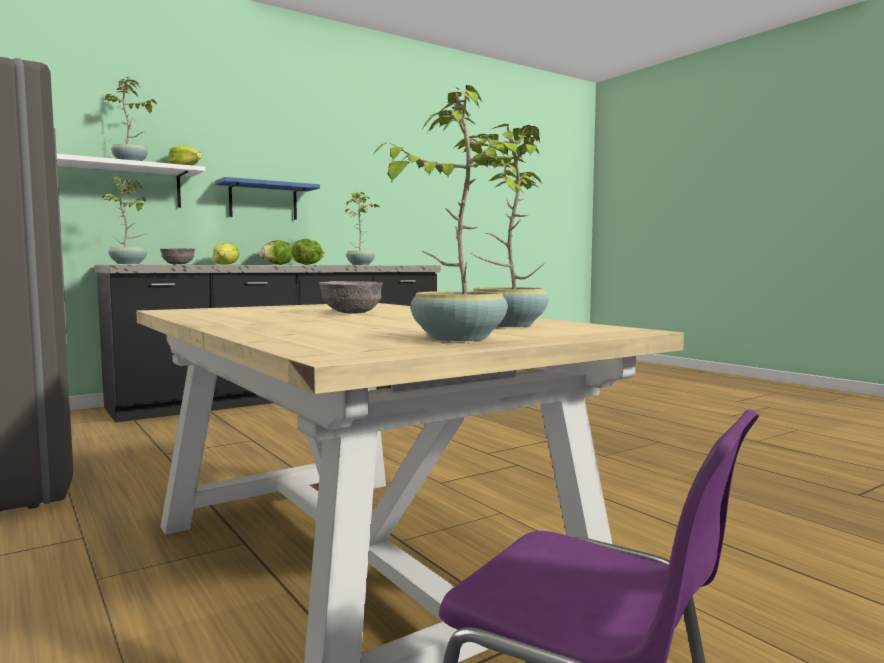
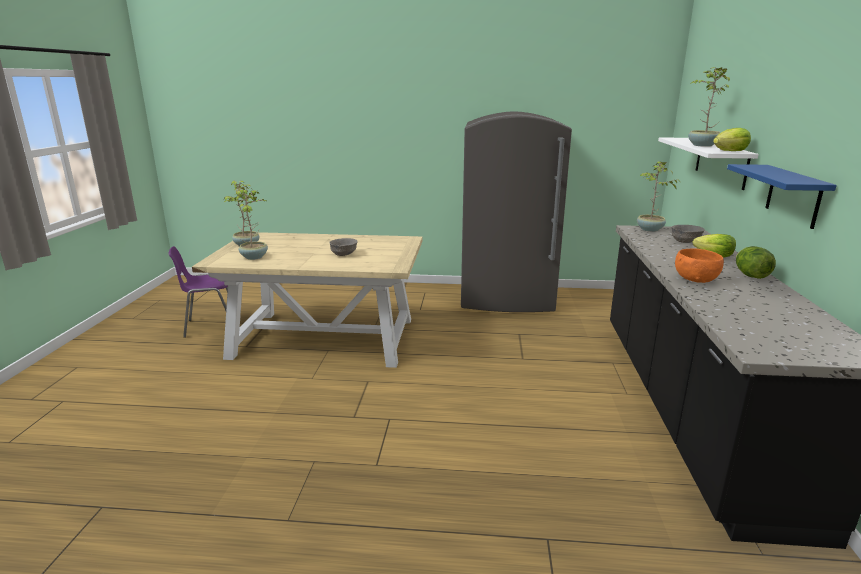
camera: 130 degrees right, 15 degrees up
(308, 264) = (695, 279): lettuce -> orange bowl
(361, 264) = (715, 305): potted plant -> none

